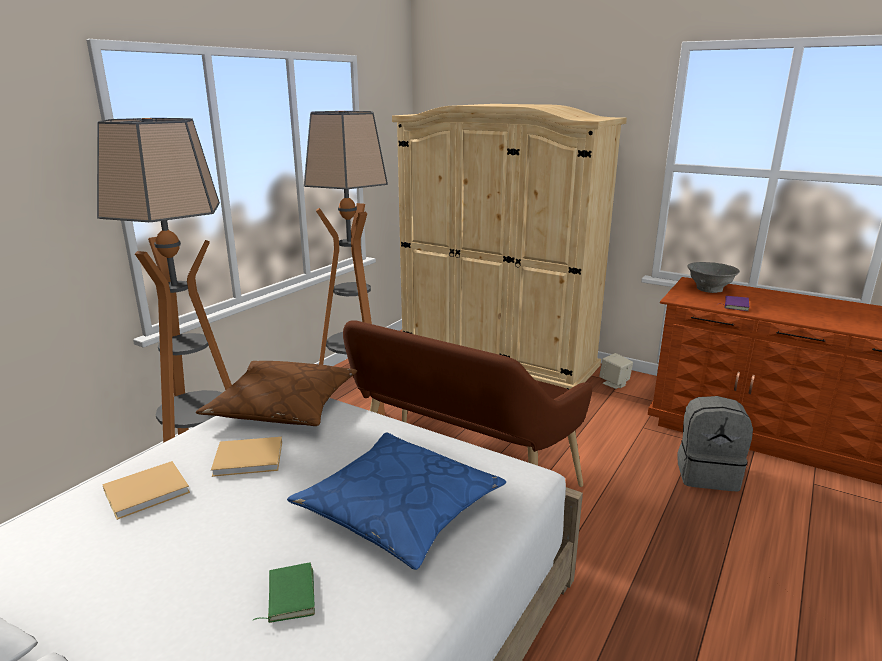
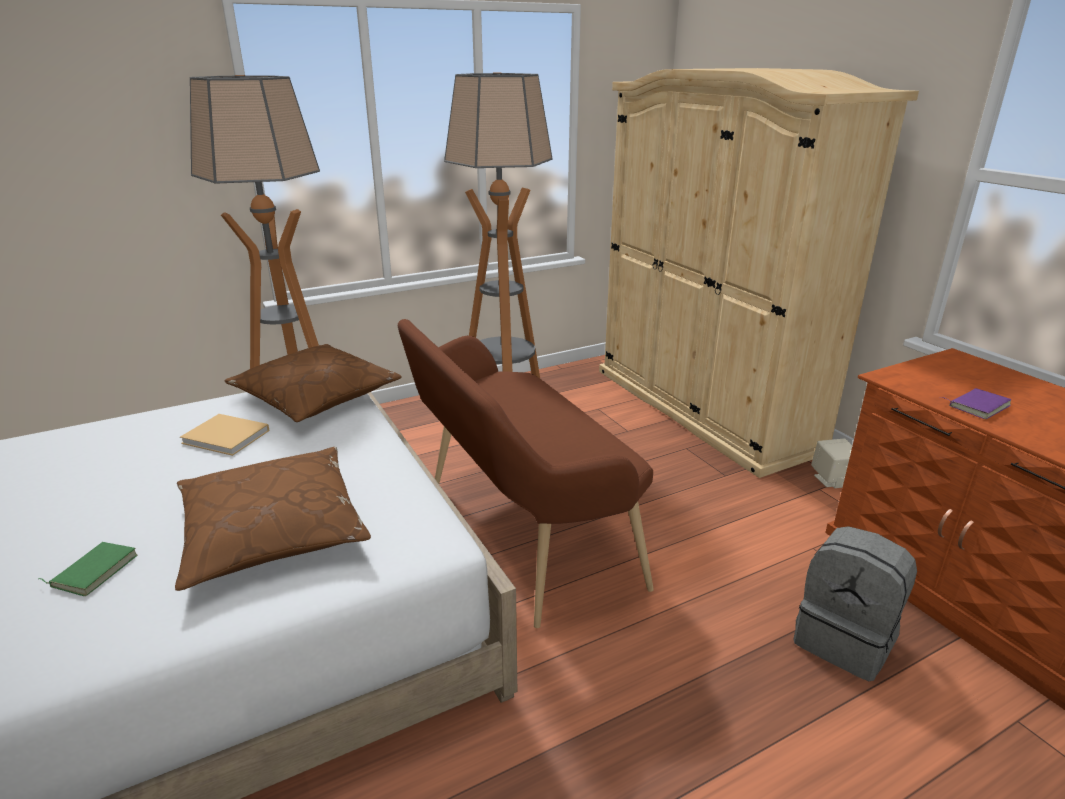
camera: 30 degrees right, 5 degrees up
(149, 491) = (127, 441): beige book -> none
(399, 510) = (272, 530): blue pillow -> brown pillow
(709, 289) = (969, 374): grey bowl -> none

